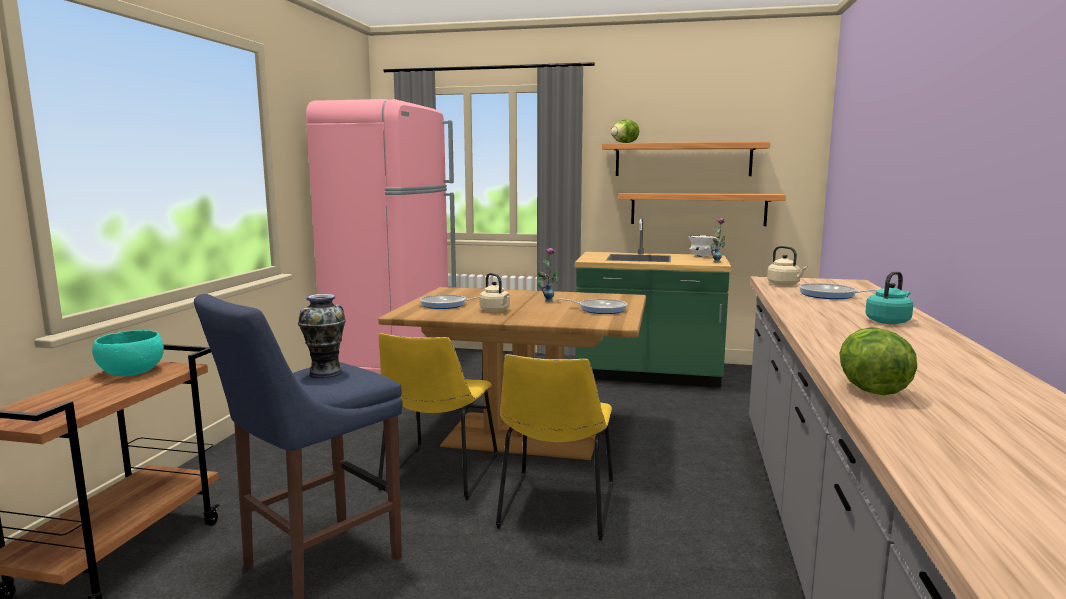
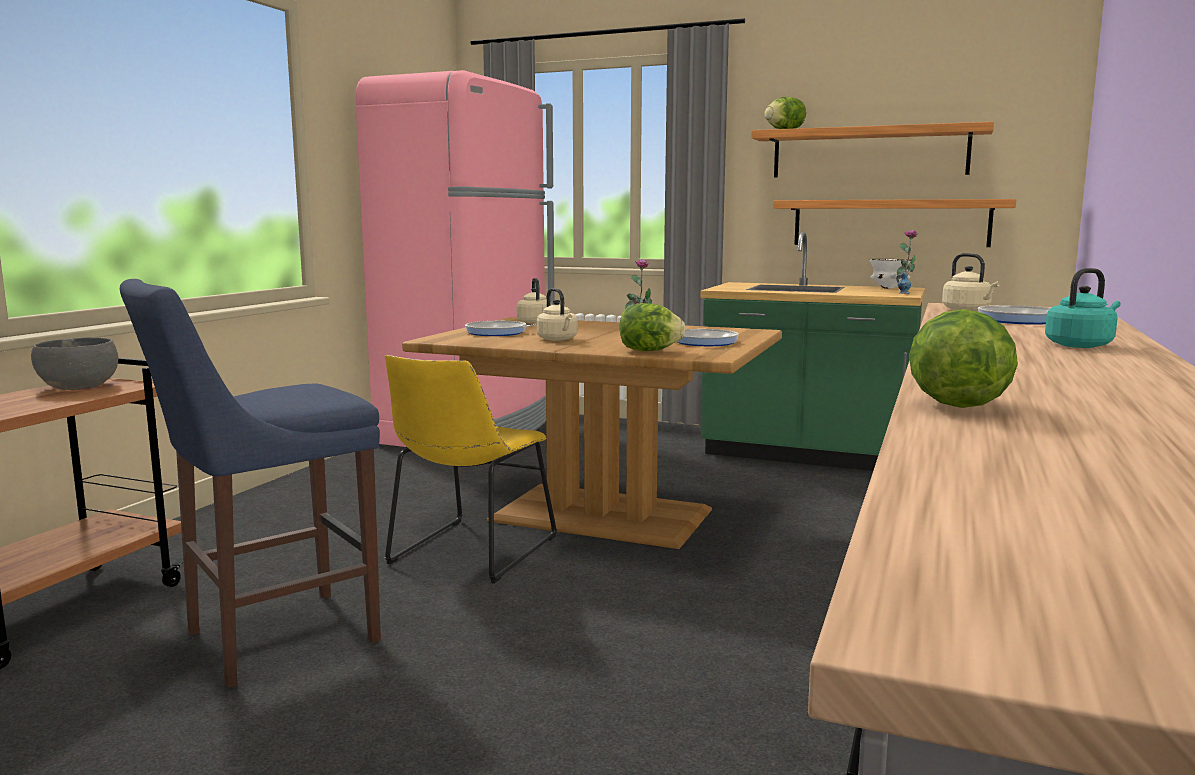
camera: 10 degrees right, 0 degrees up
(132, 372) = (79, 386): turquoise bowl -> grey bowl
(325, 373) = (290, 391): vase -> none
(462, 292) = (534, 322): none -> beige kettle
(556, 509) = (607, 602): yellow chair -> none
(571, 320) = (649, 351): none -> lettuce

